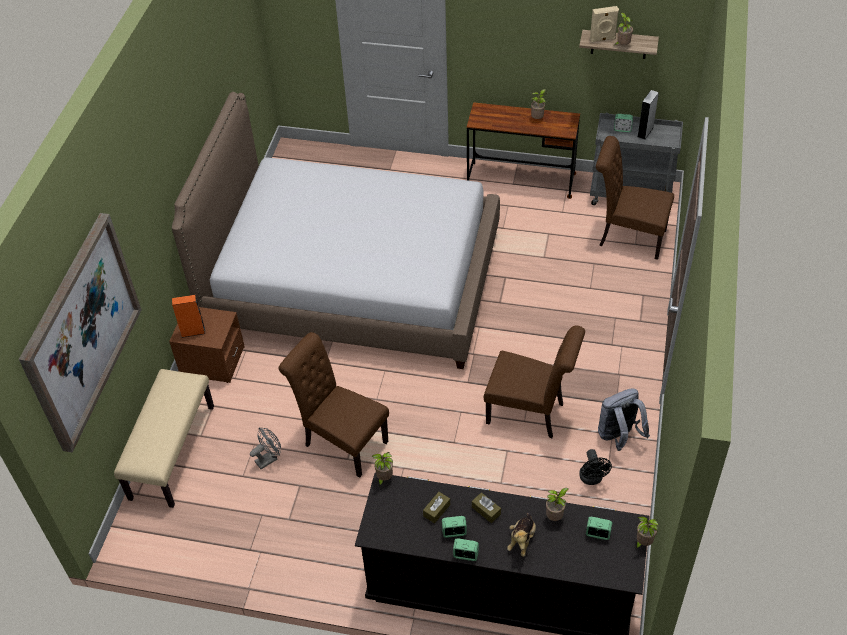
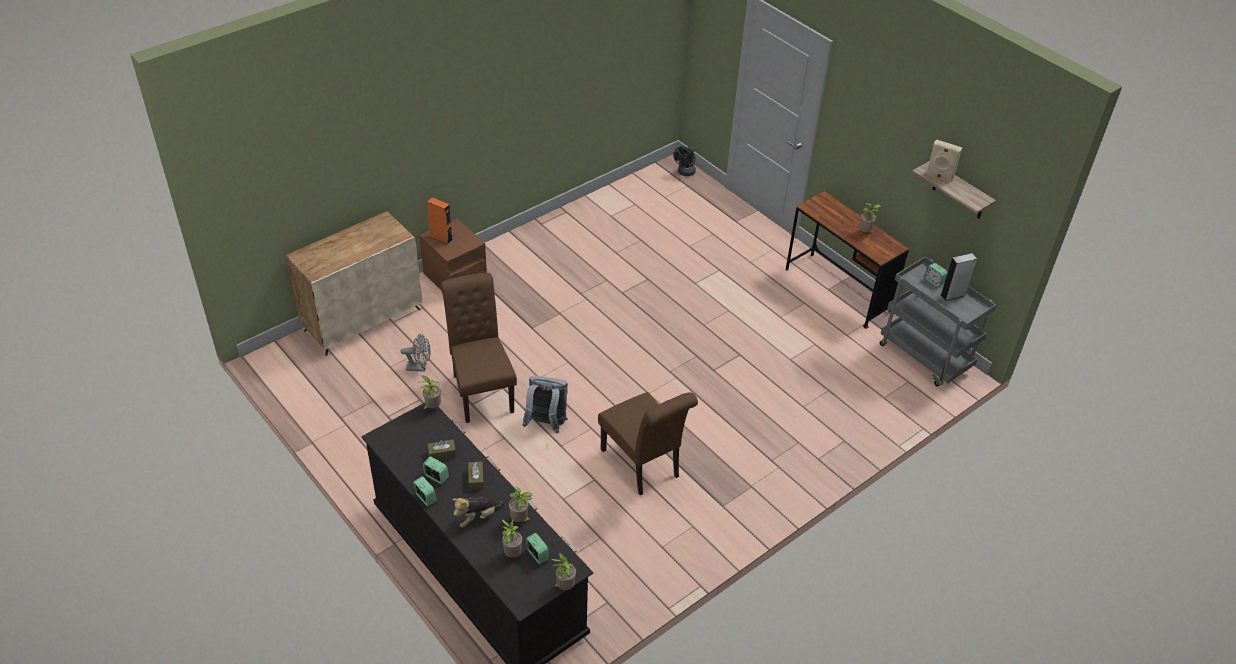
camera: 35 degrees right, 5 degrees down
(81, 331) = (301, 158): picture -> none
(171, 451) = (363, 319): beige bench -> beige cabinet
(353, 281) = (616, 285): bed -> none
(592, 479) = (637, 547): black fan -> black fan (685, 173)
(618, 436) = (695, 532): grey backpack -> grey backpack (546, 424)
(622, 45) = (951, 189): potted plant -> potted plant (512, 554)
(628, 237) = (883, 388): brown chair -> none

